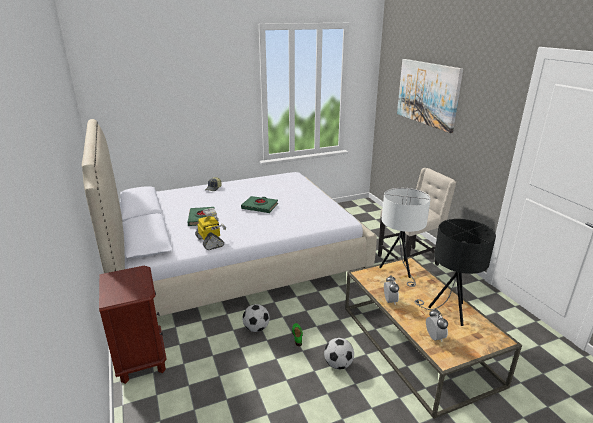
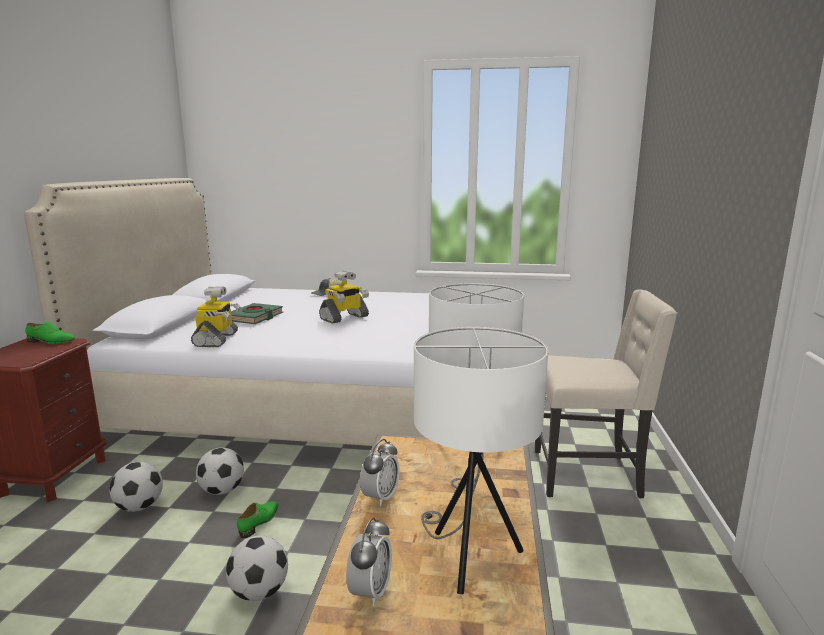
camera: 30 degrees right, 10 degrees down
(125, 274) = (50, 341): none -> green shoe
(223, 353) = (139, 507): none -> football
(260, 207) = (344, 318): green book -> toy robot
(427, 93) = (683, 155): picture -> none
(448, 311) = (469, 556): black table lamp -> white table lamp

